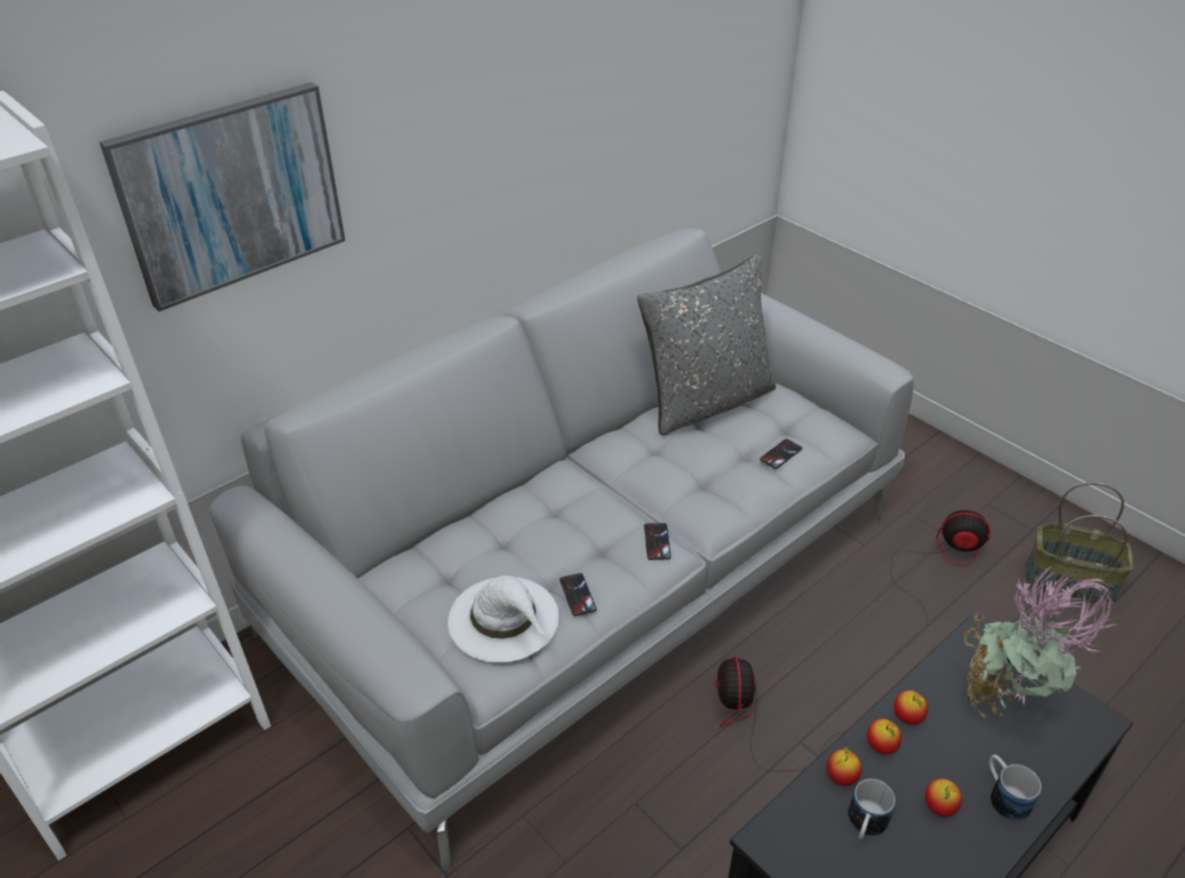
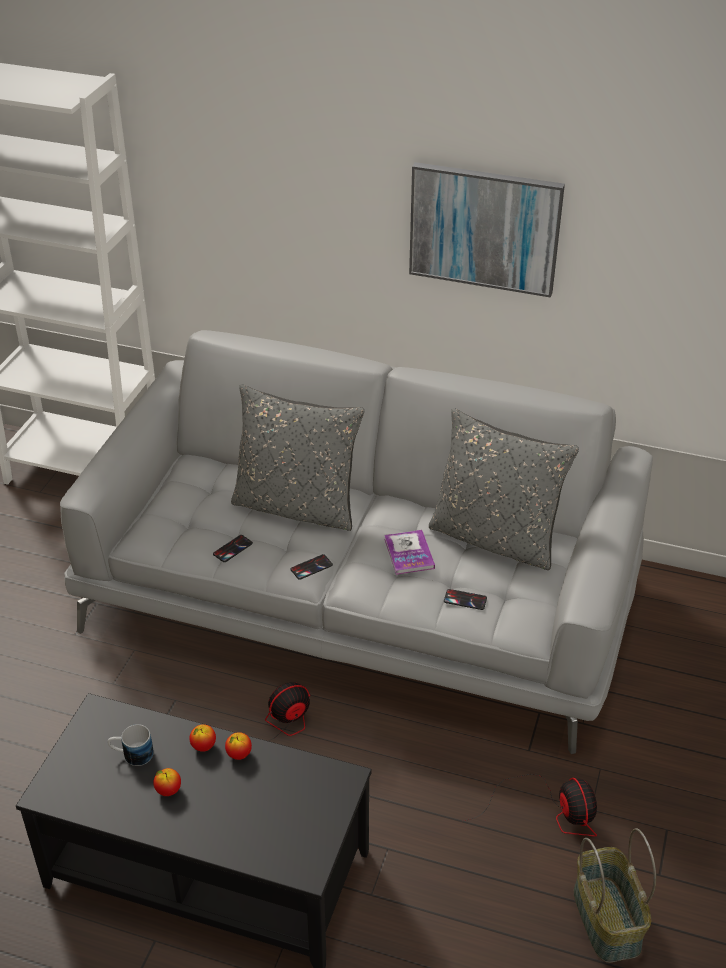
camera: 60 degrees right, 0 degrees up
(231, 194) = (232, 183): picture -> picture (484, 228)
(505, 619) = (187, 525): white hat -> none
(547, 516) = (296, 506): none -> grey pillow
(689, 463) = (409, 553): none -> book
(841, 777) = (165, 732): apple -> none
(1003, 796) = (199, 824): mug -> none
(1005, 702) = (290, 808): potted plant -> none

